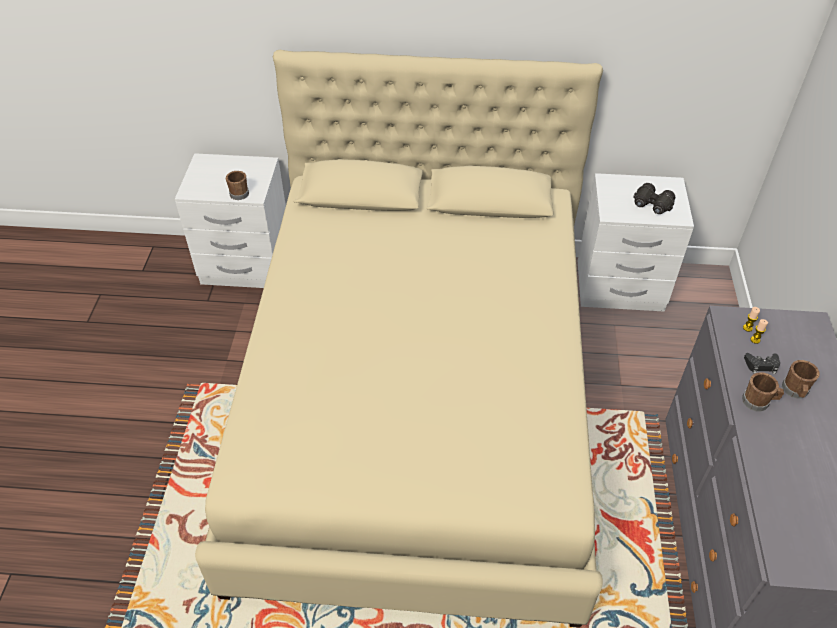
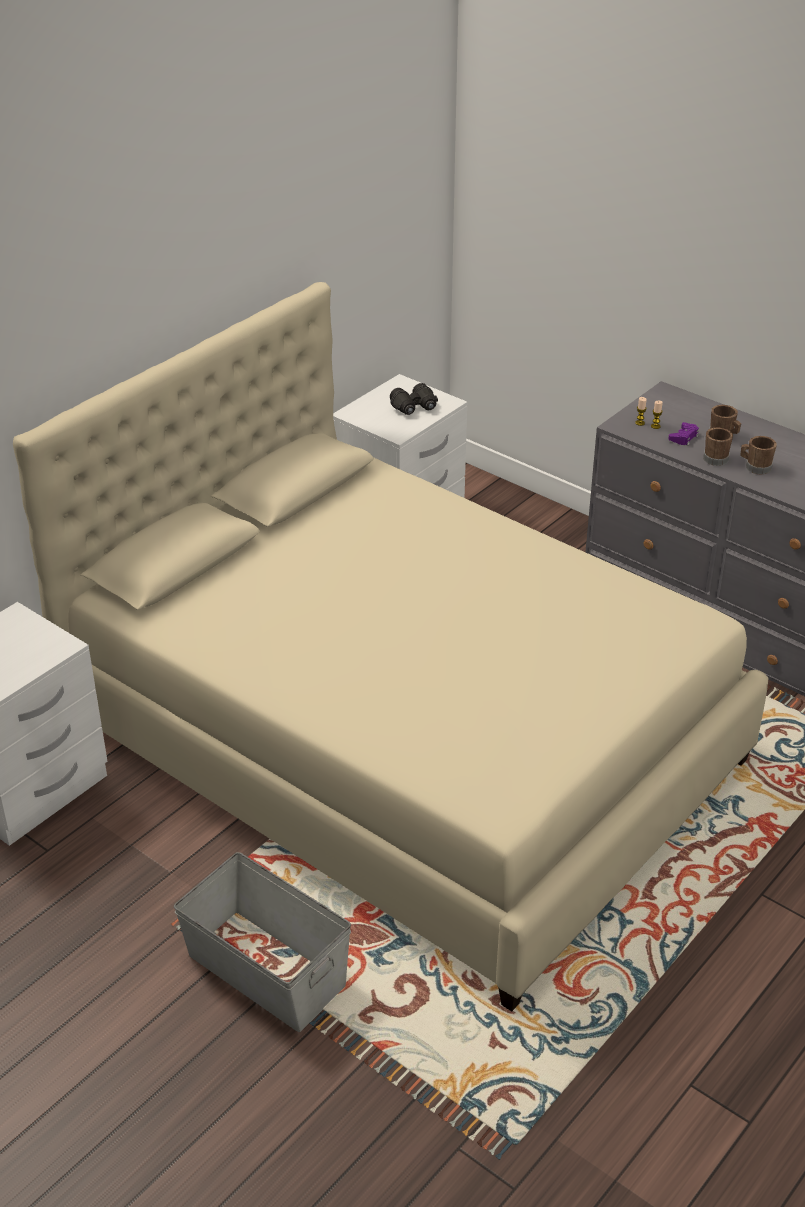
camera: 55 degrees left, 10 degrees down
(180, 447) = (266, 969): none -> grey storage box
(239, 192) = (42, 656): brown mug -> brown mug (755, 467)
(761, 365) = (684, 437): black game controller -> purple game controller

